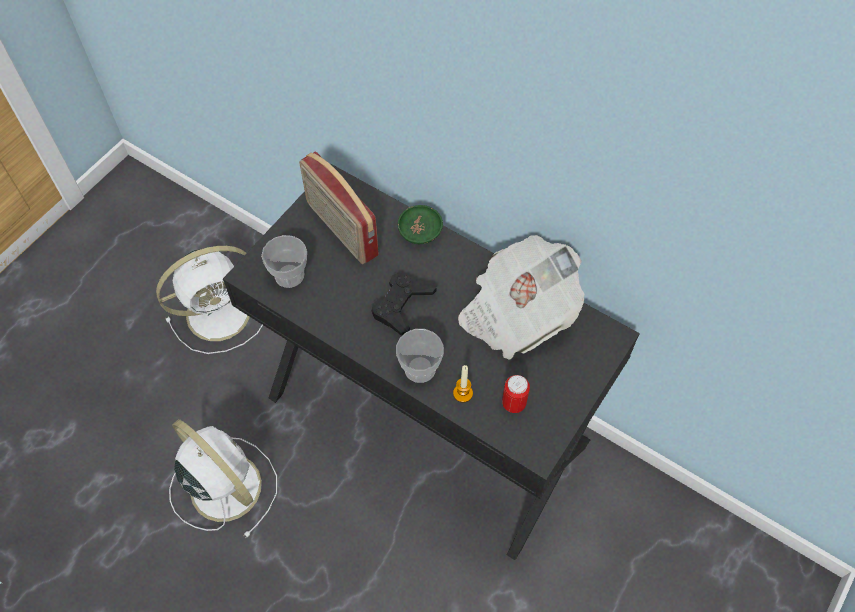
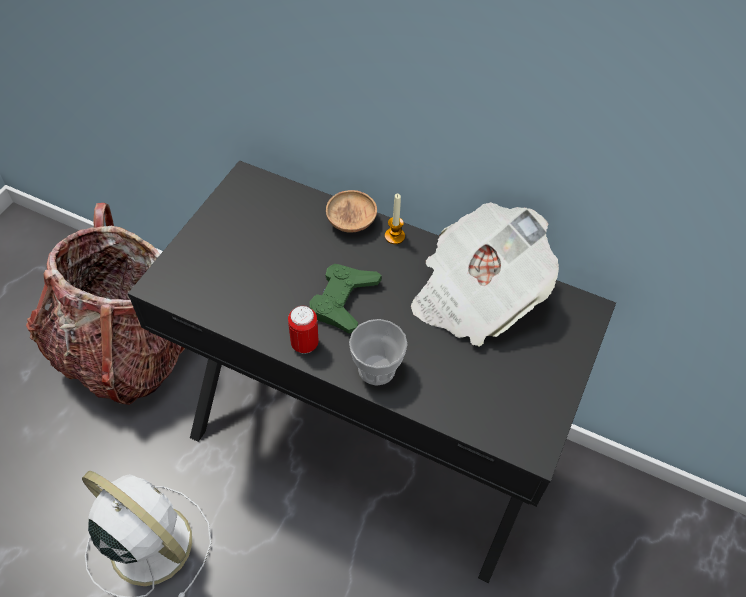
camera: 10 degrees left, 5 degrees down
(221, 312) = (128, 351): white fan -> backpack
(289, 275) = (207, 281): cup -> none
(341, 229) = (260, 227): radio -> none
(402, 305) = (343, 301): black game controller -> green game controller
(420, 232) = (351, 221): green bowl -> brown bowl
(463, 393) = (432, 391): candle -> candle (394, 236)
(513, 404) = (493, 396): can -> can (304, 344)

